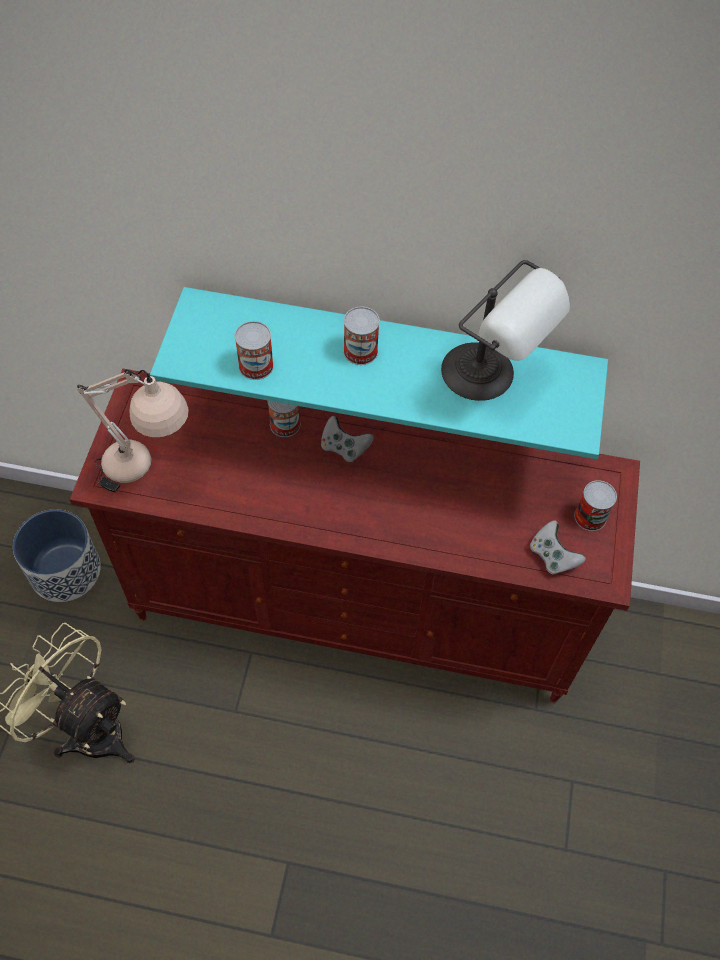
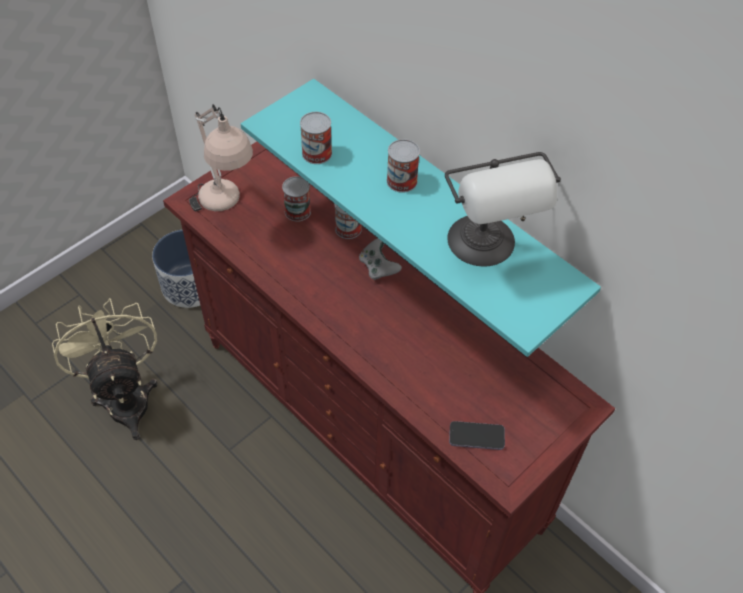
camera: 35 degrees right, 5 degrees down
(552, 556) = (476, 436): grey game controller -> phone
(590, 517) = (533, 426): can -> can (297, 211)

